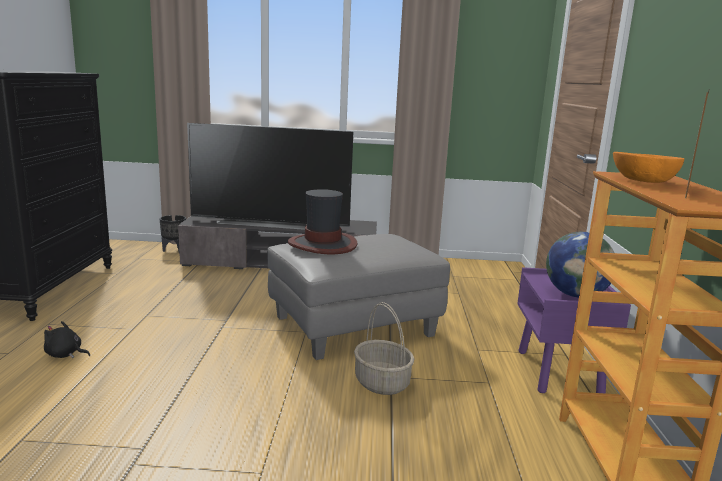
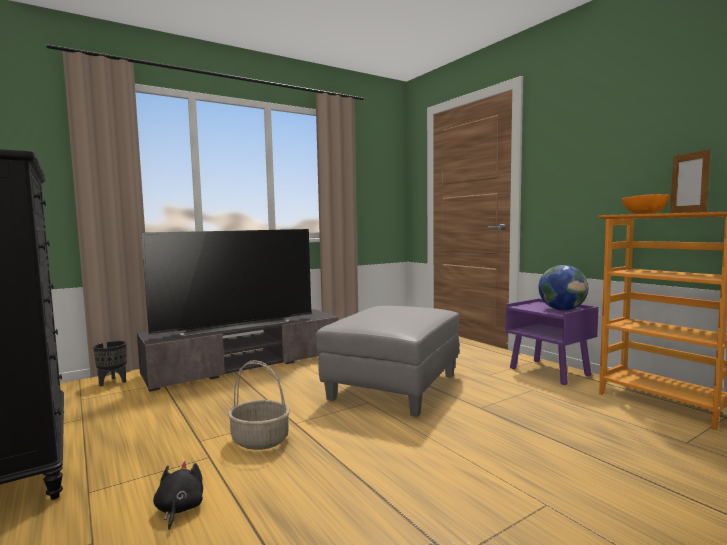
camera: 35 degrees left, 10 degrees down
(65, 354) = (179, 509): black plush toy -> black plush toy turned 105 degrees clockwise
(323, 244) = (369, 317): hat -> none
(382, 383) = (485, 413): basket -> basket (261, 440)

